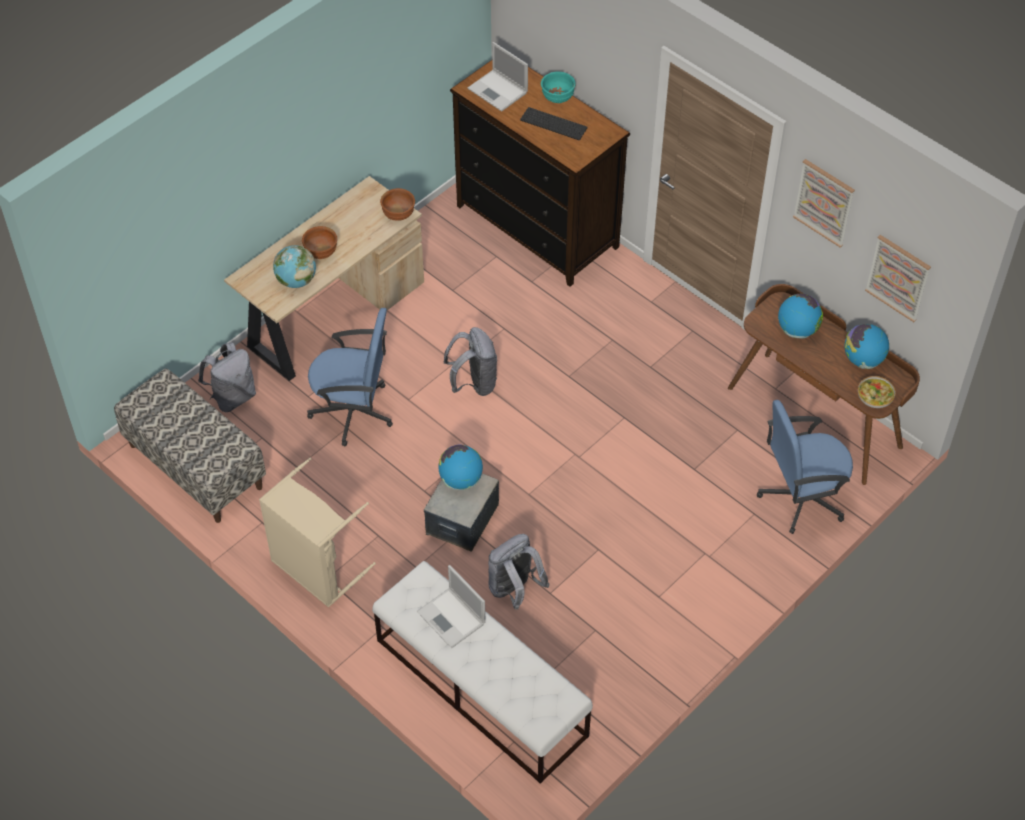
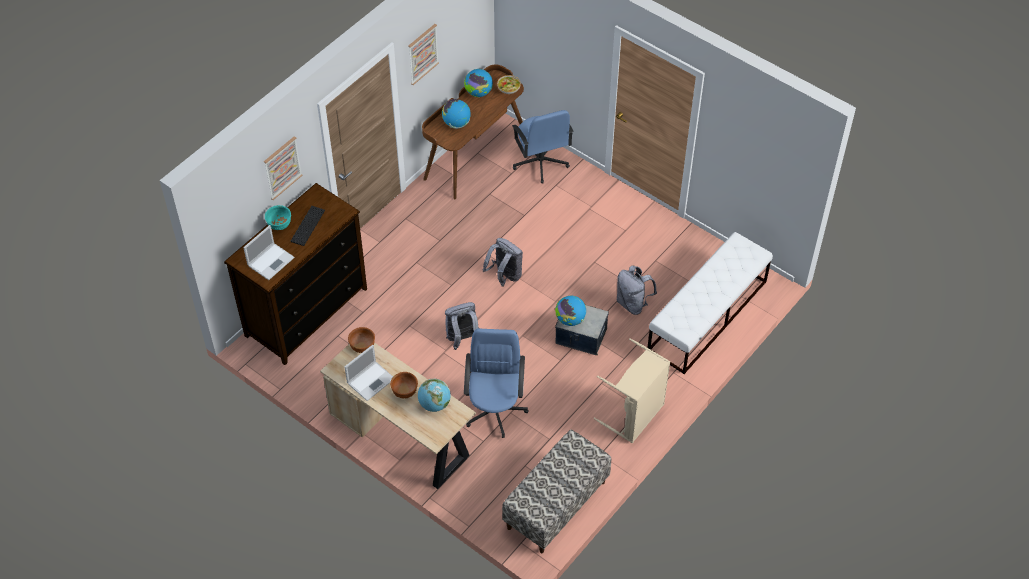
camera: 95 degrees left, 0 degrees up
(232, 397) = (488, 491): grey backpack -> grey backpack (505, 276)
(452, 618) = (693, 302): laptop -> laptop (371, 380)
(898, 277) = (465, 35): picture -> picture (282, 167)

